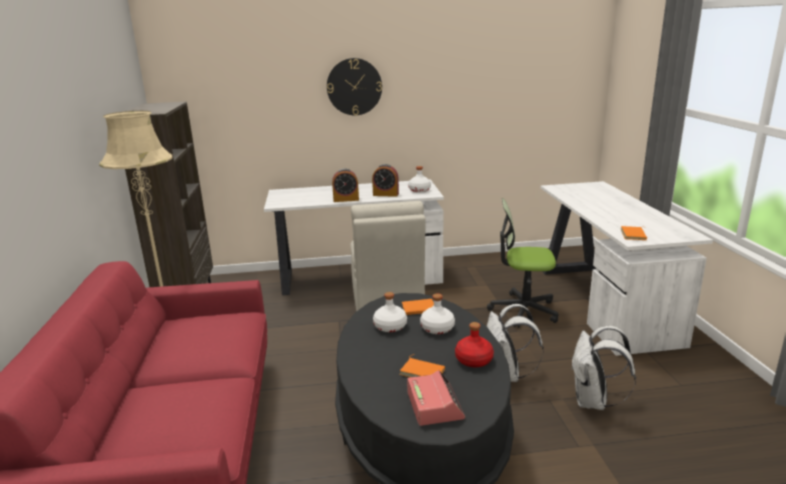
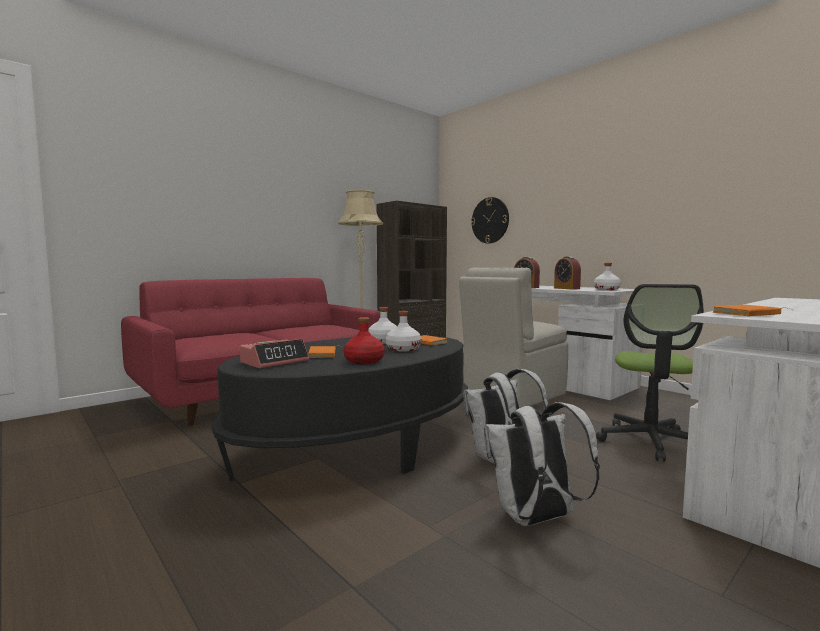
camera: 55 degrees right, 15 degrees down
(354, 87) = (576, 190): wall clock -> wall clock (490, 220)
(523, 310) = (650, 441): office chair -> office chair turned 135 degrees counterclockwise

